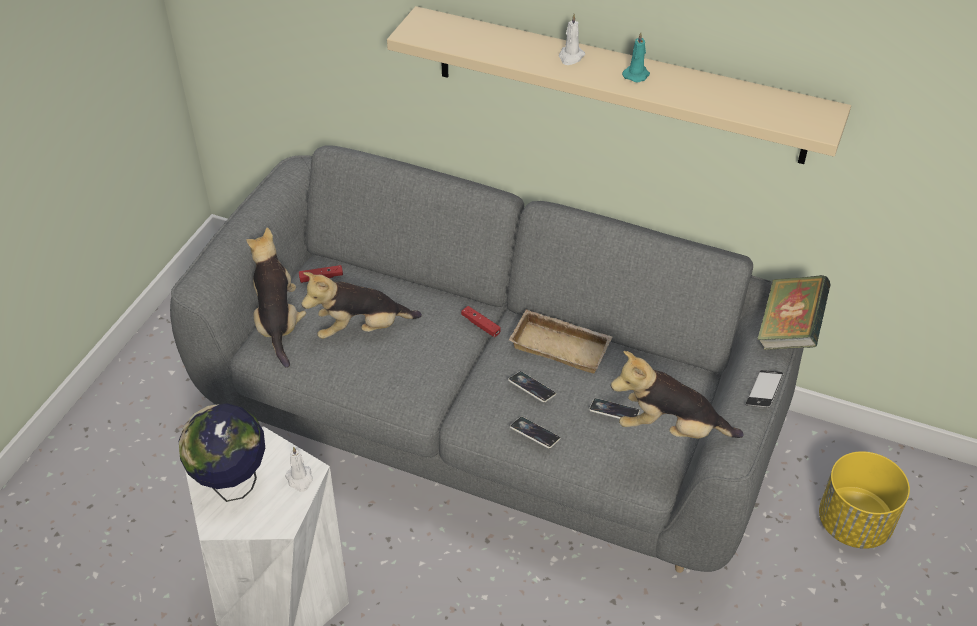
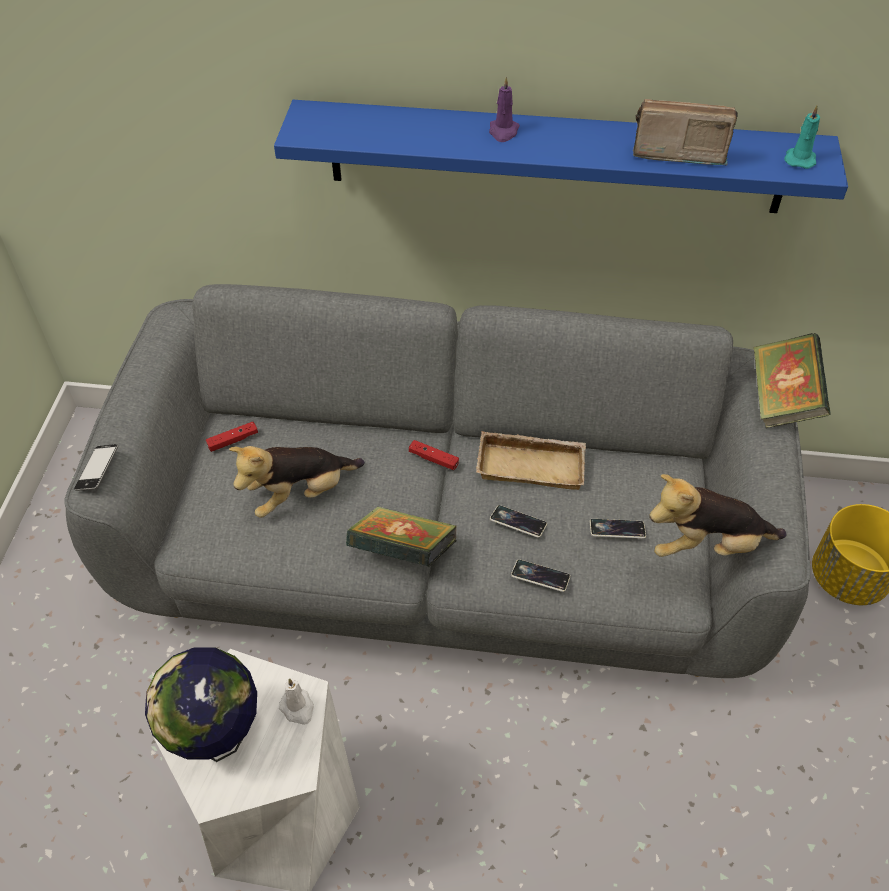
camera: 15 degrees left, 5 degrees up
(278, 323) = (200, 507): plush toy -> none
(428, 391) = (403, 553): none -> book
(571, 57) = (503, 132): white candle -> purple candle
(618, 85) = (555, 157): beige shelf -> blue shelf
(636, 74) = (588, 140): turquoise candle -> turquoise candle (799, 159)
(705, 94) = (676, 151): none -> radio
(763, 392) = (786, 477): phone -> phone (98, 470)

